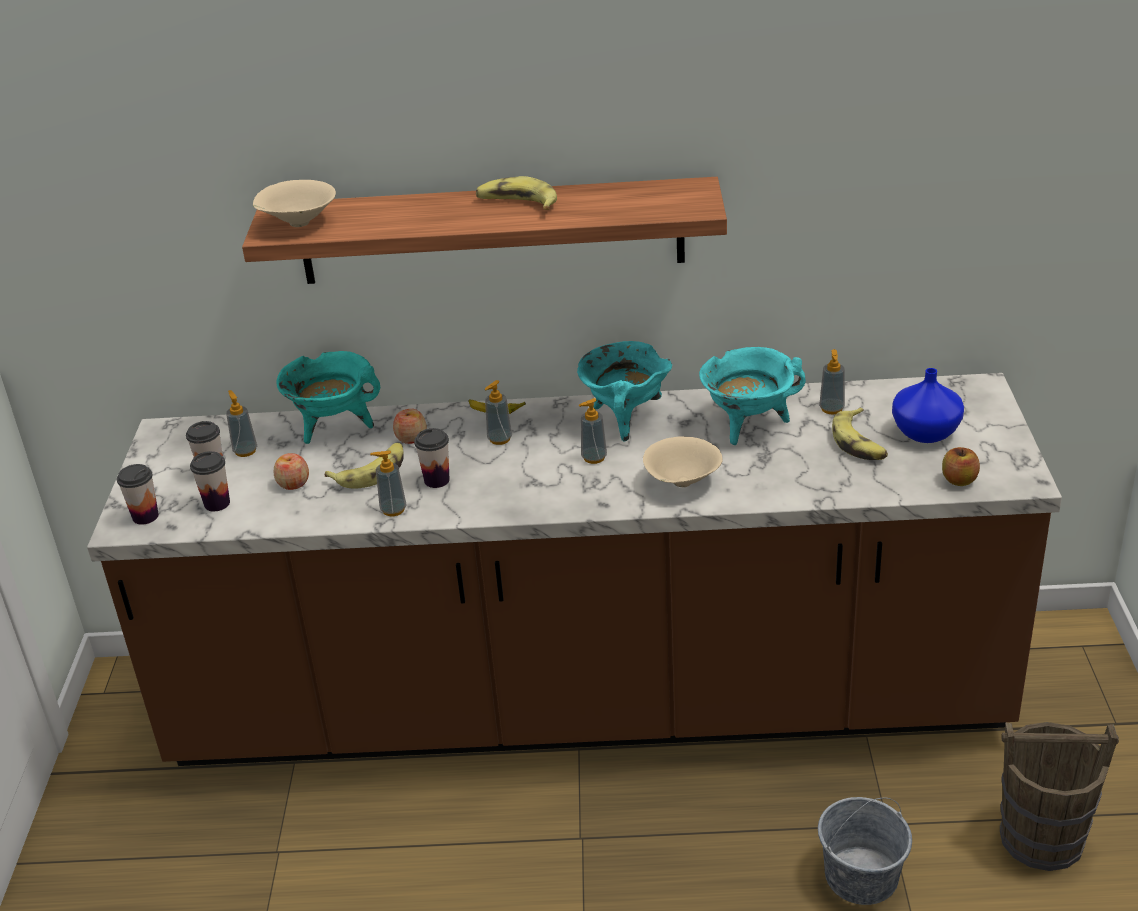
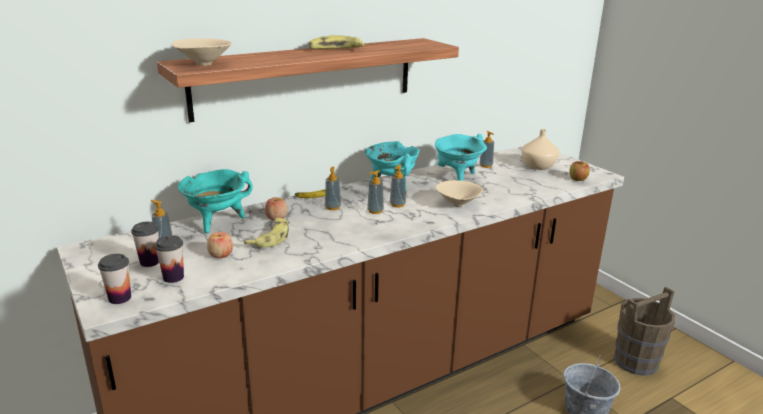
camera: 35 degrees left, 10 degrees down
(393, 510) = (308, 252): soap dispenser -> soap dispenser (375, 211)
(436, 480) = (318, 232): cup -> none
(860, 443) = (516, 175): banana -> none
(926, 432) = (538, 166): blue vase -> beige vase

